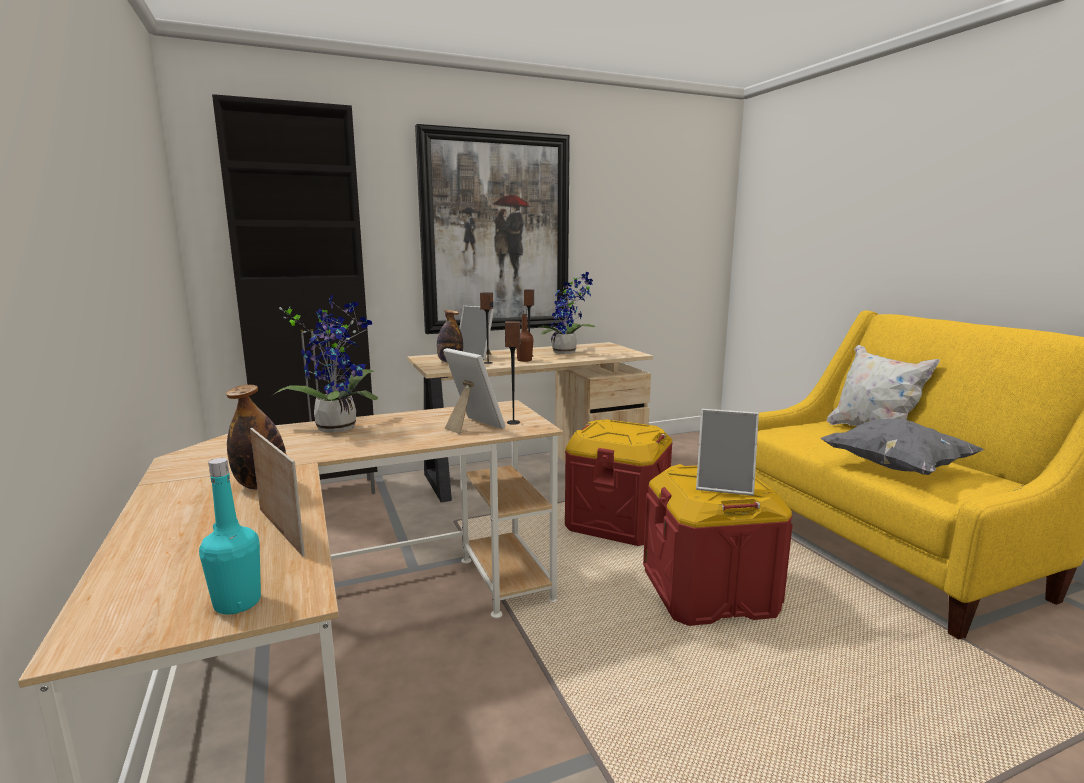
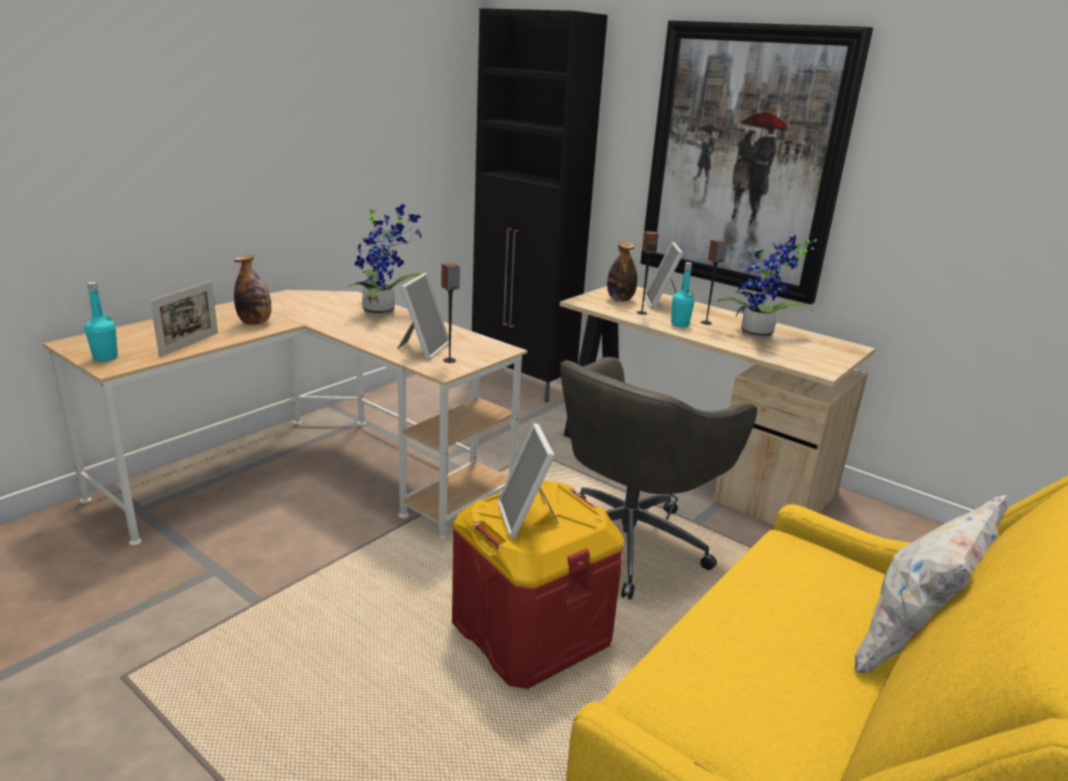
camera: 60 degrees right, 10 degrees up
(524, 360) = (680, 324): brown bottle -> turquoise bottle
(617, 521) = (630, 541): red storage box -> grey office chair
(894, 468) = (742, 659): grey pillow -> none

